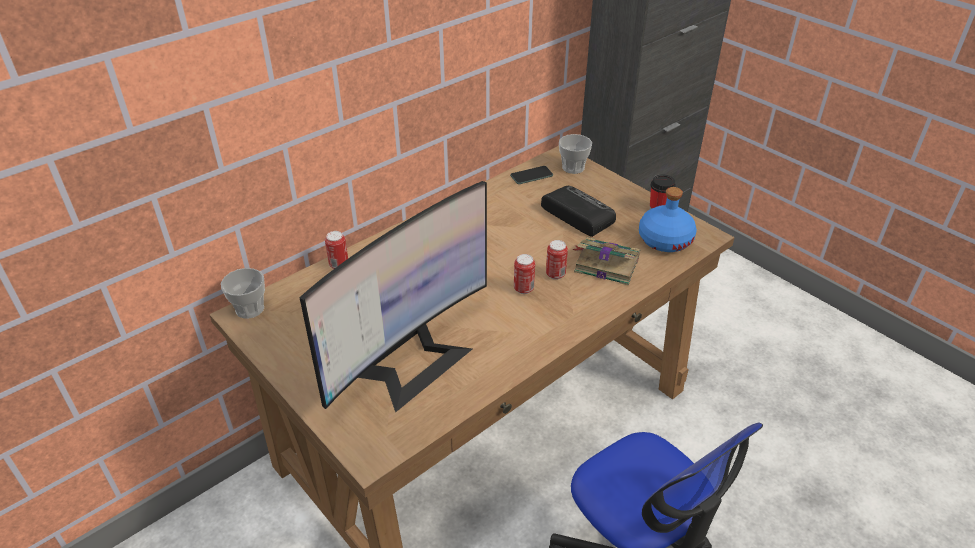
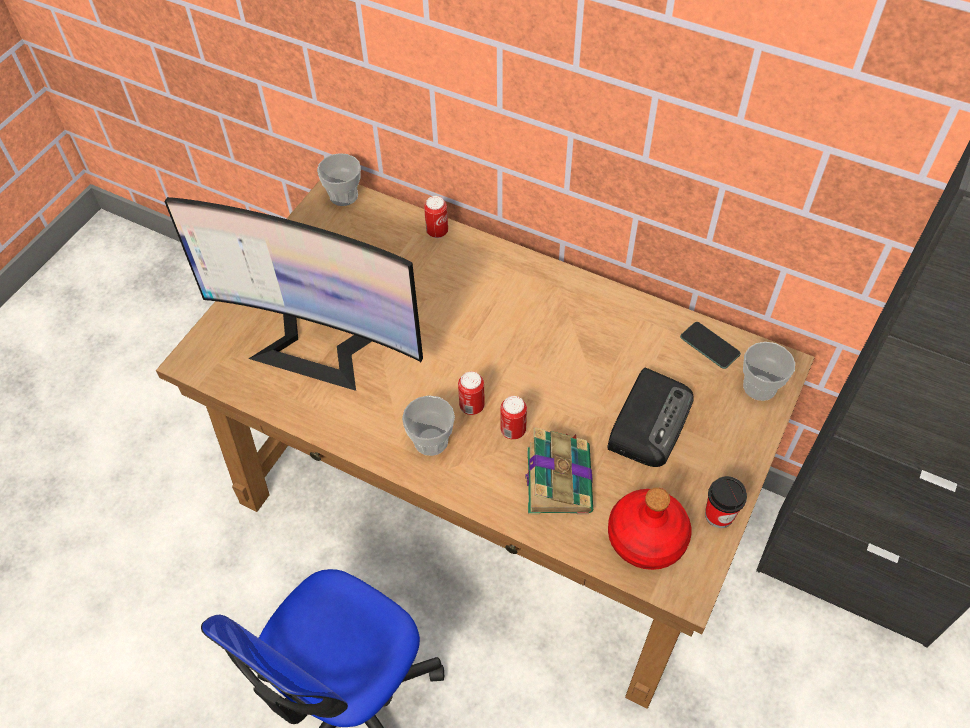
camera: 70 degrees right, 15 degrees up
(544, 317) = (431, 441): none -> cup
(664, 240) = (647, 537): blue bottle -> red bottle

